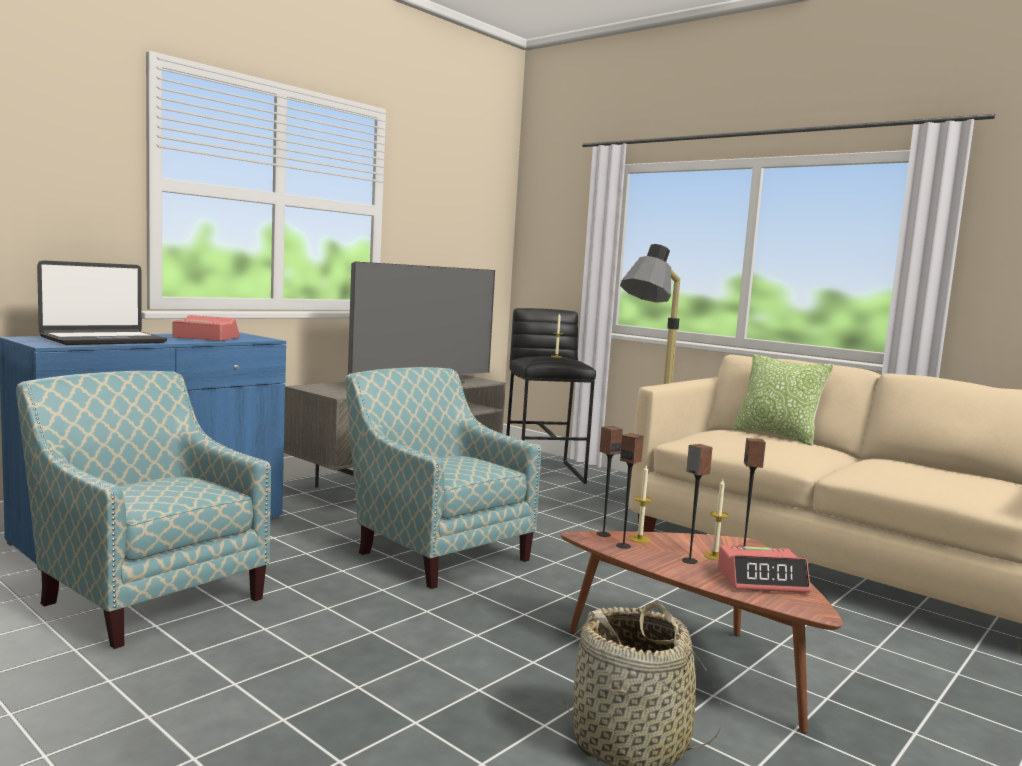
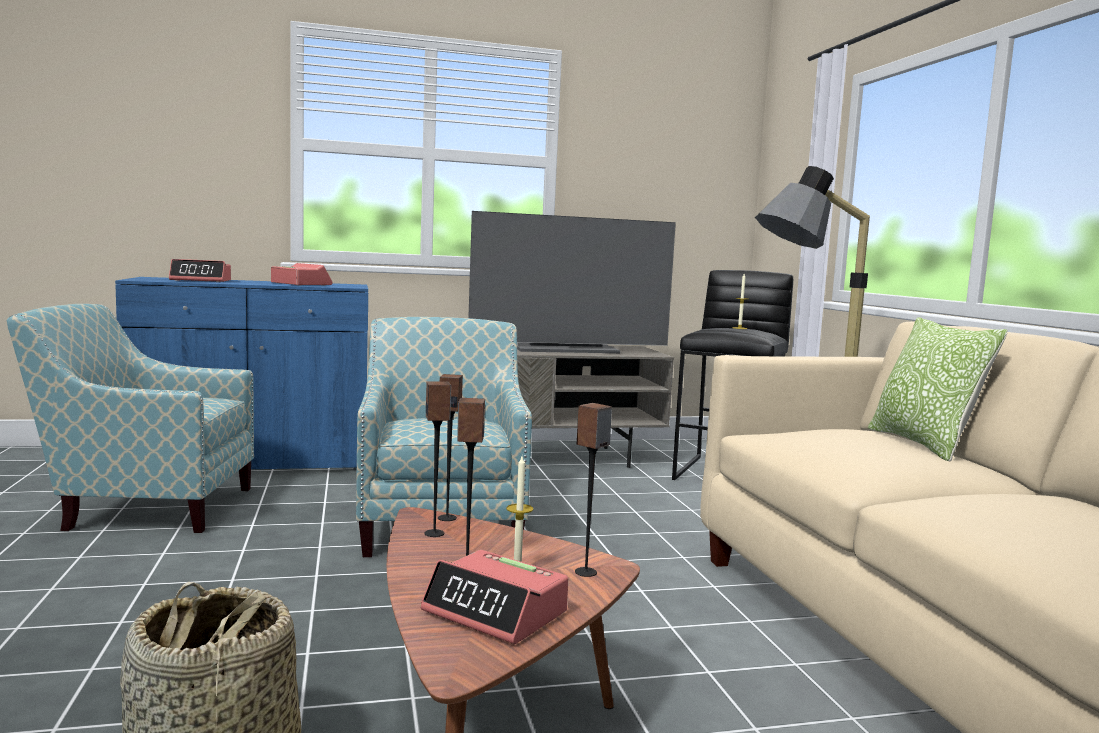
camera: 35 degrees right, 0 degrees up
(103, 340) = (201, 280): laptop -> alarm clock
(146, 594) = (146, 506): armchair -> armchair turned 75 degrees counterclockwise
(639, 539) = (475, 531): candle -> none

